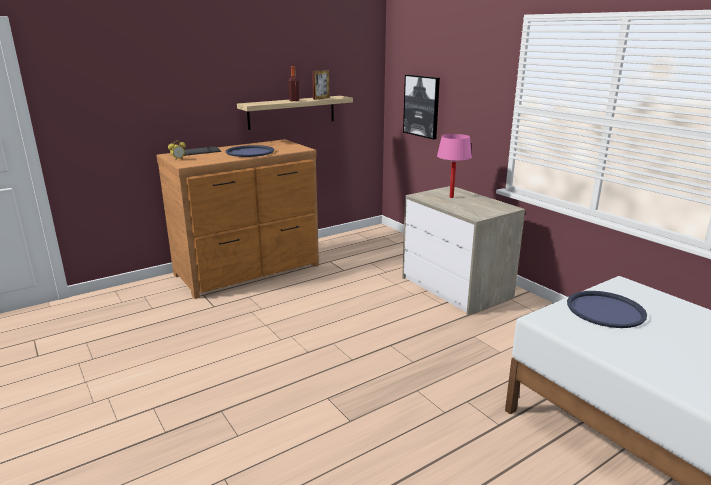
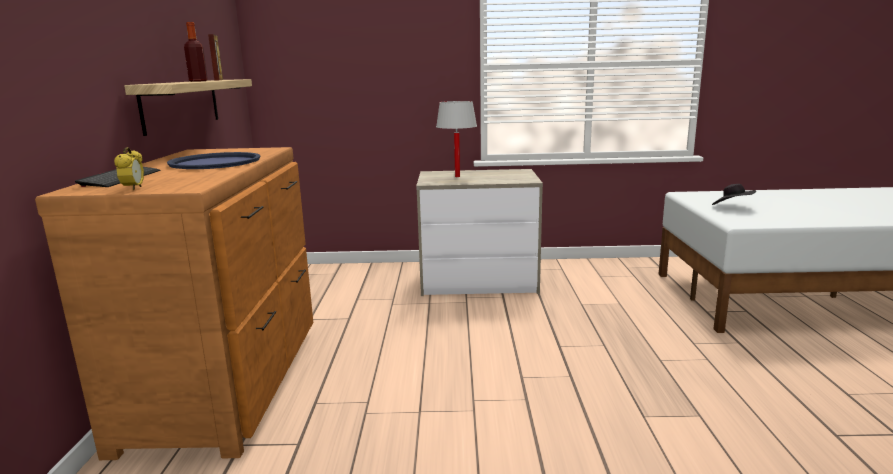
camera: 55 degrees left, 5 degrees down
(422, 106) = (329, 87): picture -> none
(451, 197) = (457, 176): pink table lamp -> white table lamp
(605, 310) = (732, 207): blue tray -> black hat

